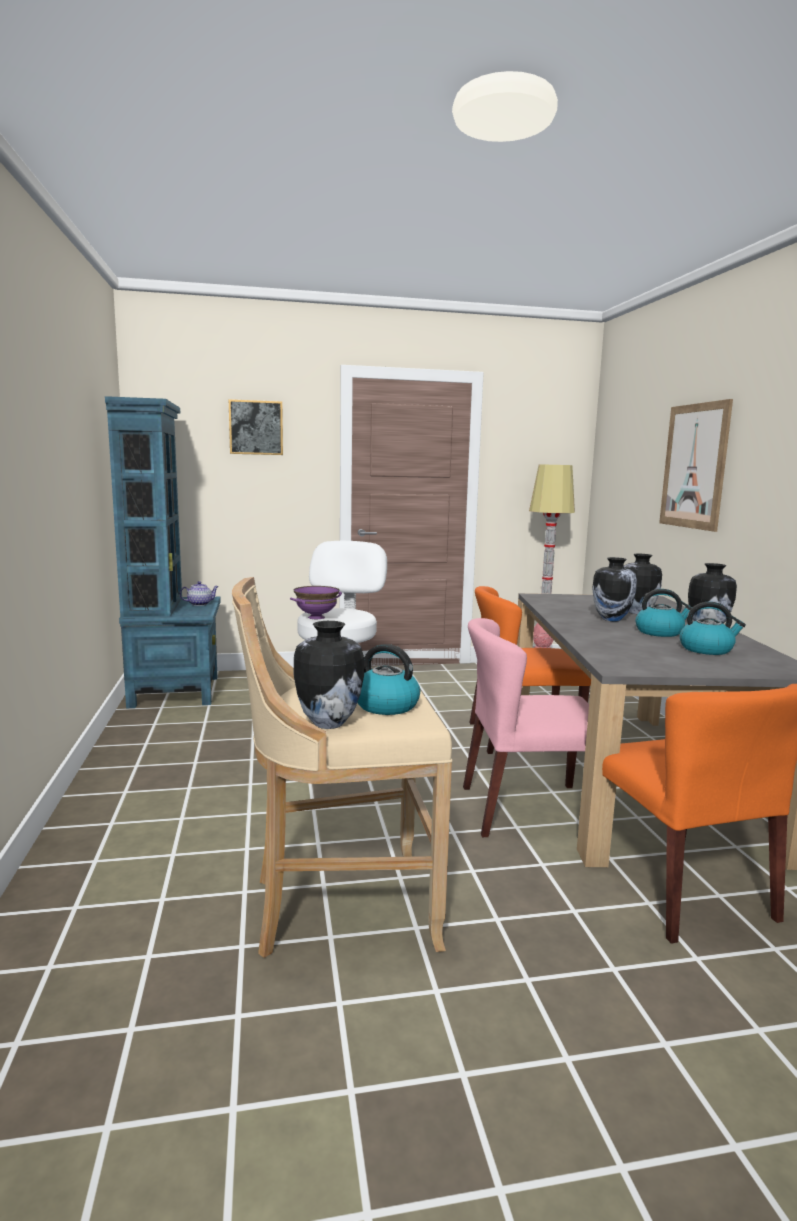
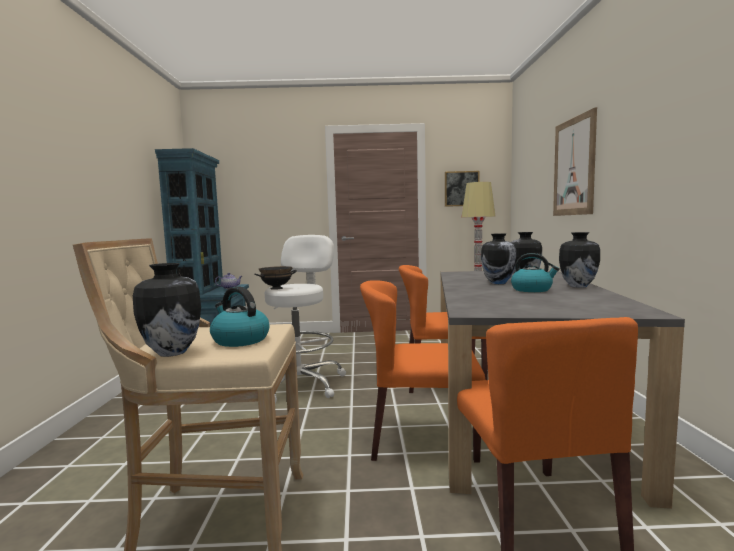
camera: 10 degrees right, 5 degrees down
(256, 427) = (270, 171): picture -> picture (461, 188)
(316, 617) = (276, 288): purple bowl -> black bowl
(528, 809) = (421, 438): pink chair -> orange chair
(707, 649) = (565, 299): kettle -> none

